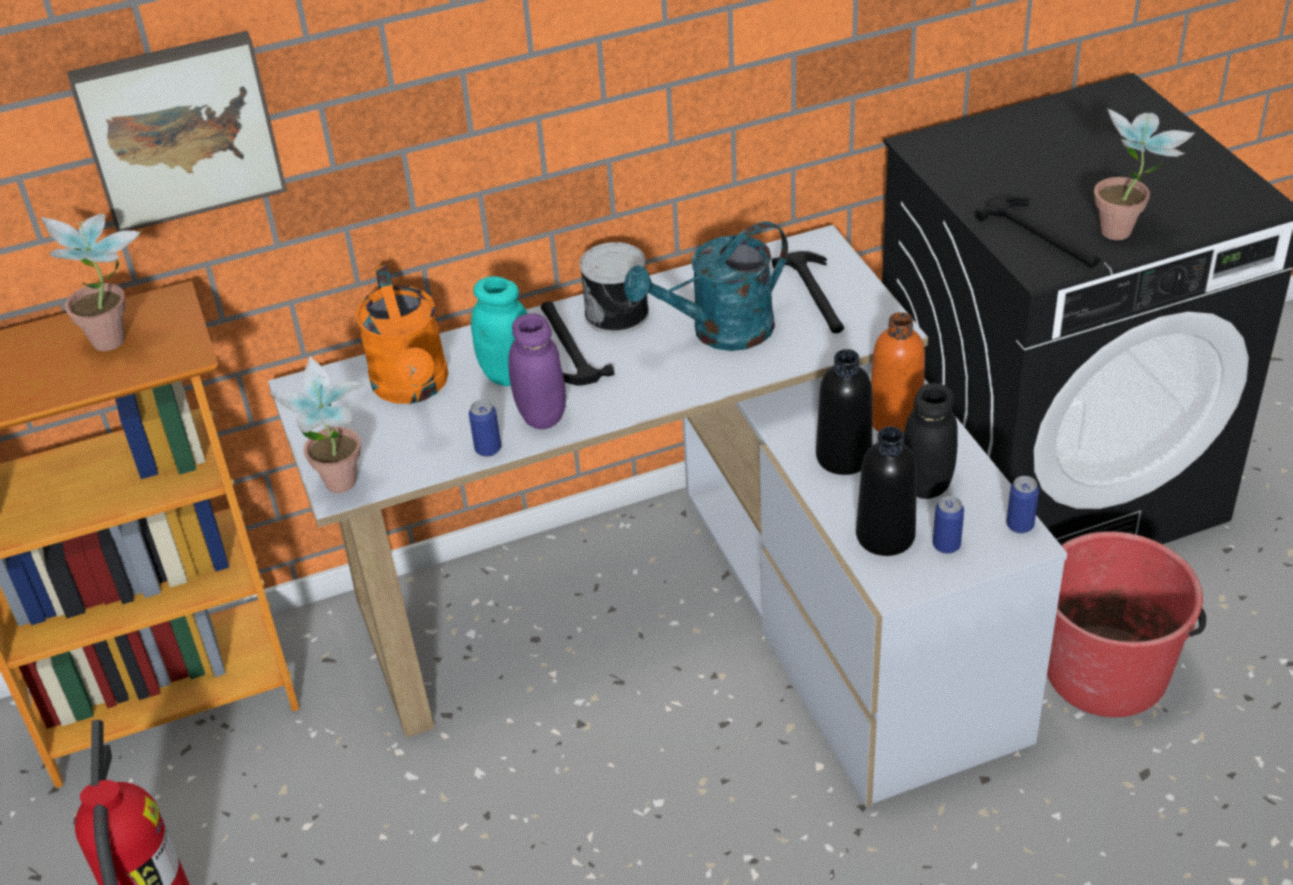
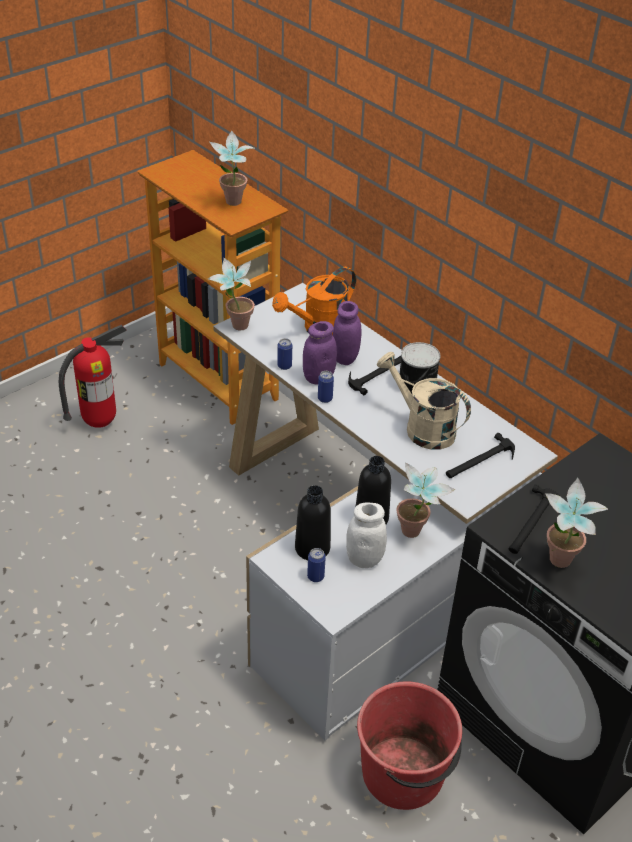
camera: 65 degrees right, 0 degrees up
(179, 128) = (306, 139): picture -> none
(508, 374) = (345, 358): turquoise jar -> purple jar
(719, 332) = (422, 428): turquoise watering can -> beige watering can
(895, 419) = (416, 535): orange bottle -> potted plant
(927, 484) = (364, 559): black jar -> white jar
(1020, 525) = (347, 608): can -> can (325, 398)

